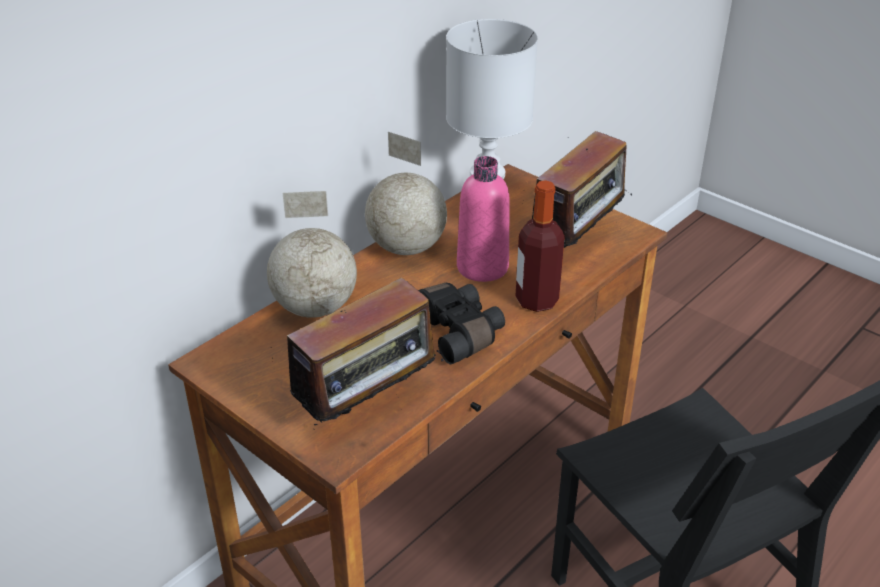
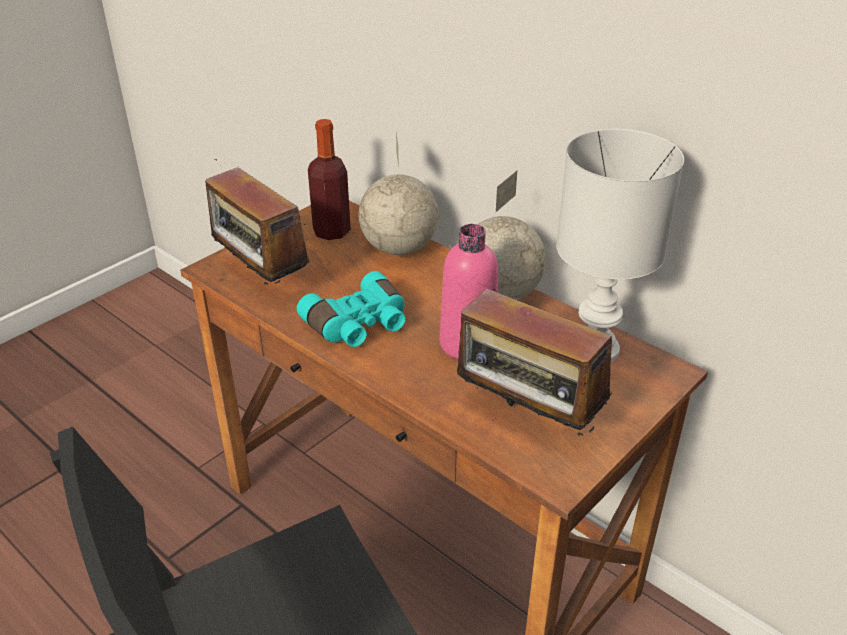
camera: 90 degrees right, 0 degrees up
(456, 331) = (359, 325): black binoculars -> turquoise binoculars
(536, 300) = (407, 380): bottle -> bottle (331, 232)

